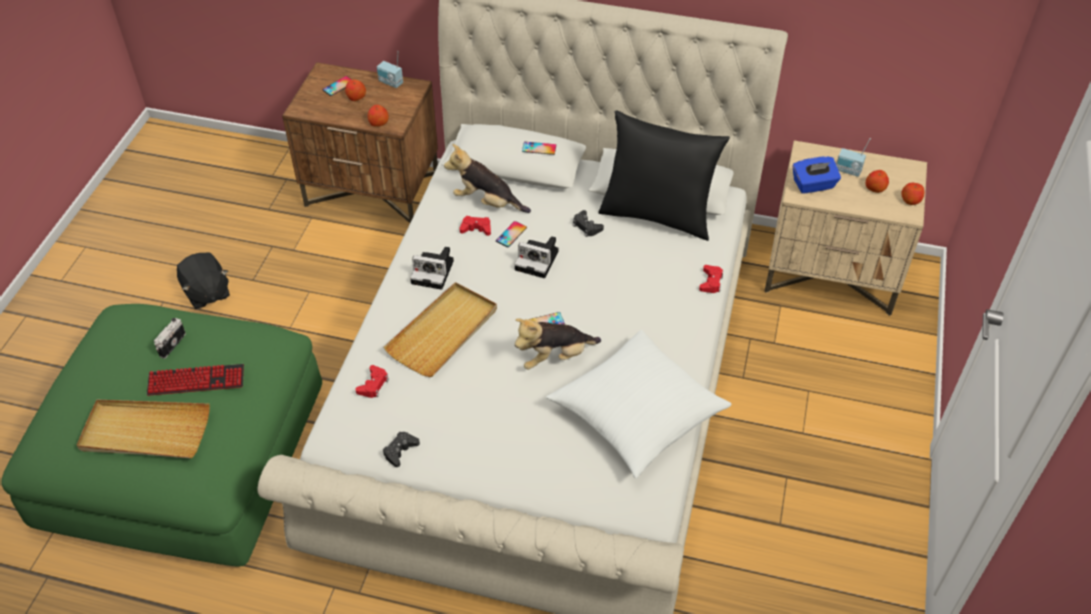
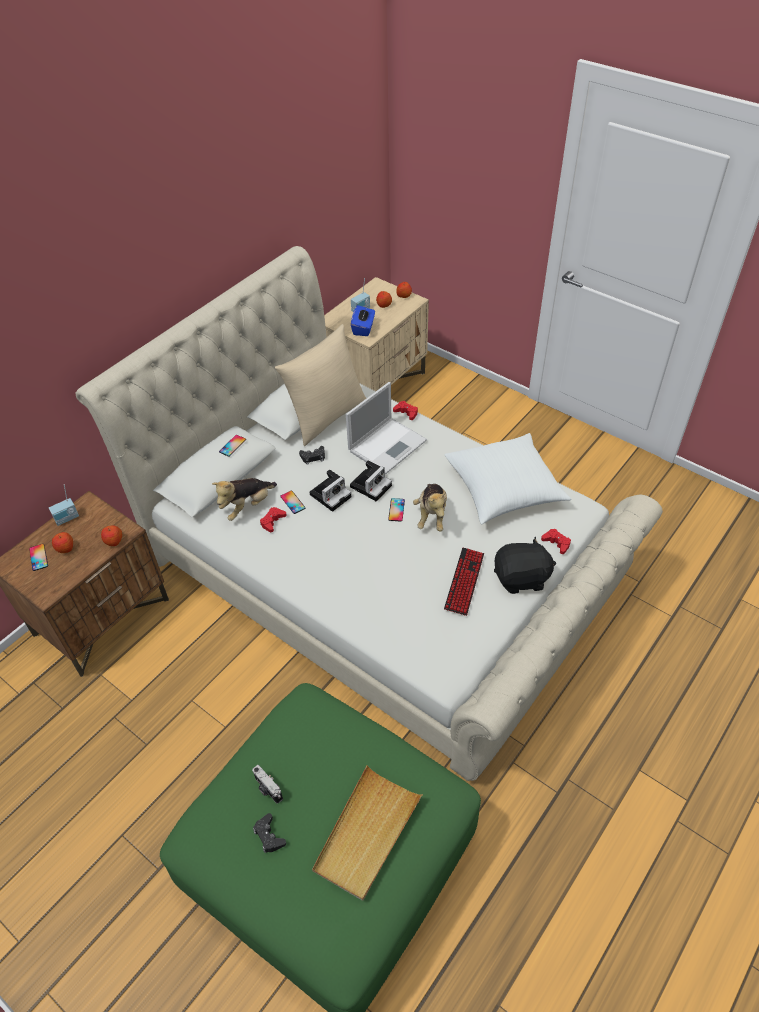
camera: 65 degrees left, 0 degrees up
(196, 381) = (325, 775): keyboard -> keyboard (464, 581)
(206, 293) = (136, 790): black plush toy -> black plush toy (521, 578)
(373, 385) = (405, 634): red game controller -> red game controller (556, 543)
(400, 451) = (479, 635): black game controller -> black game controller (269, 836)
(434, 272) = (304, 561): camera -> camera (371, 485)
(443, 332) = (374, 572): beige tray -> none
(644, 282) = (388, 445): none -> laptop
(657, 215) = (326, 416): black pillow -> beige pillow

